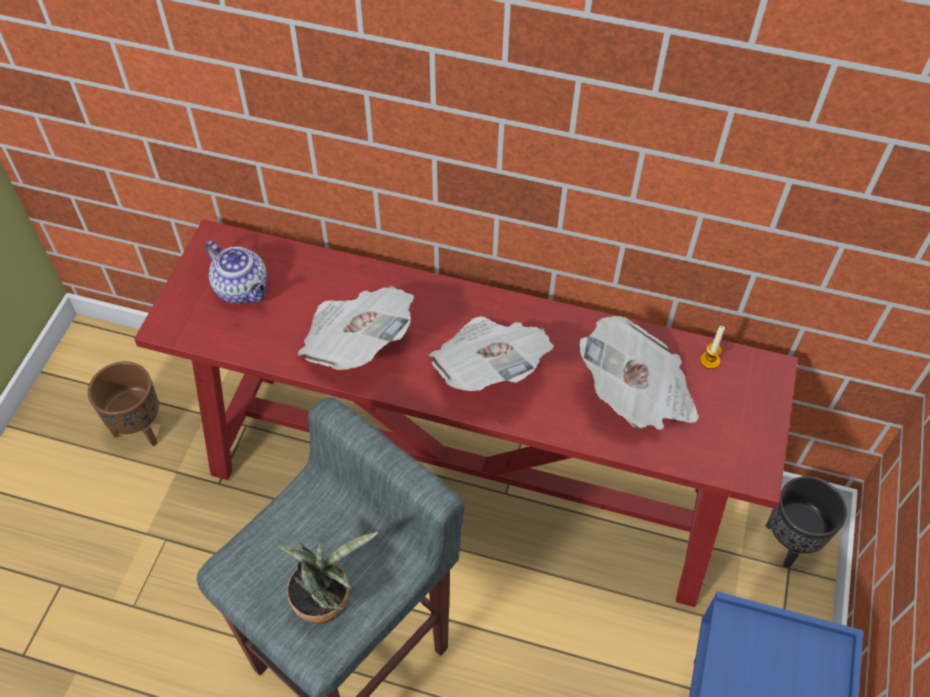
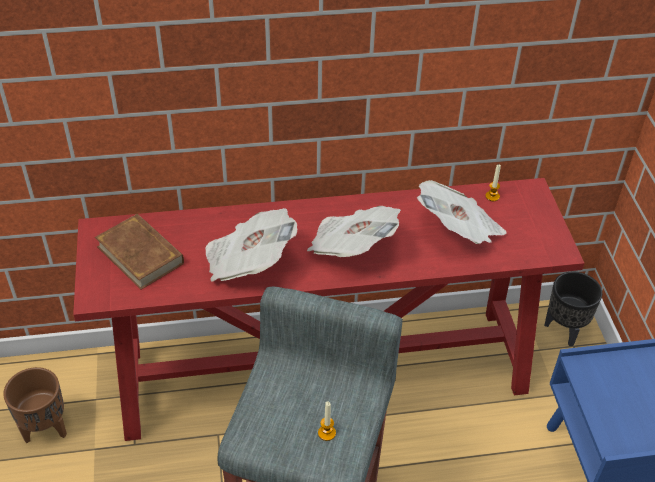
camera: 25 degrees left, 10 degrees down
(243, 289) = (140, 254): teapot -> brown book
(326, 601) = (326, 433): potted plant -> candle

